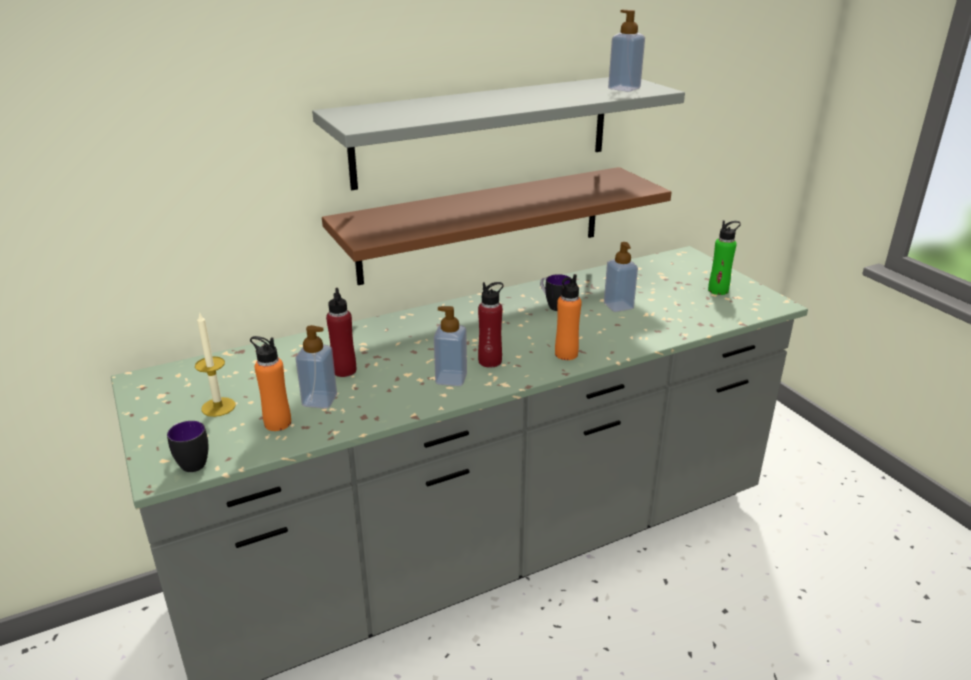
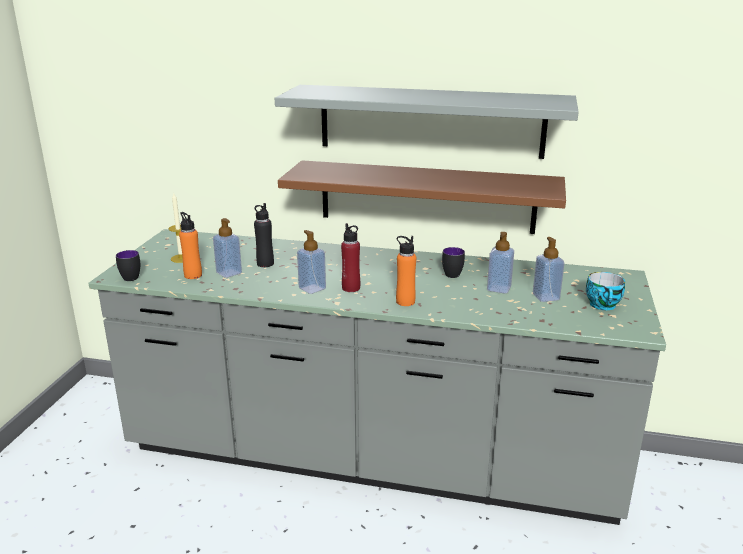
camera: 40 degrees right, 5 degrees down
(344, 370) = (265, 264): red bottle -> black bottle
(624, 88) = (534, 102): soap dispenser -> soap dispenser (546, 297)
(718, 290) = (604, 306): green bottle -> cup

